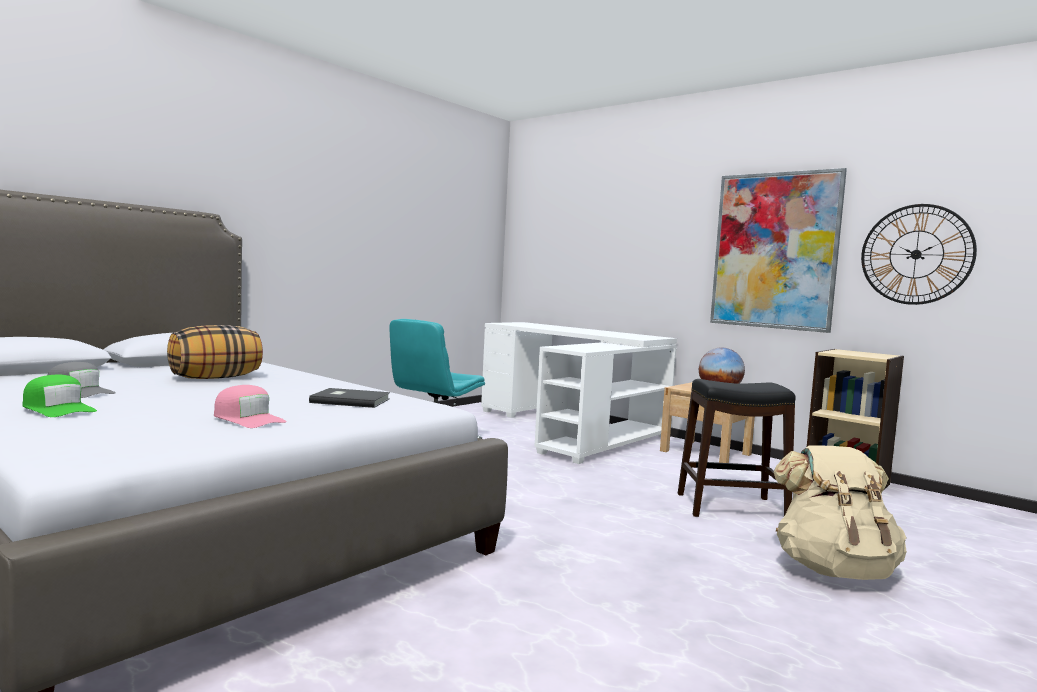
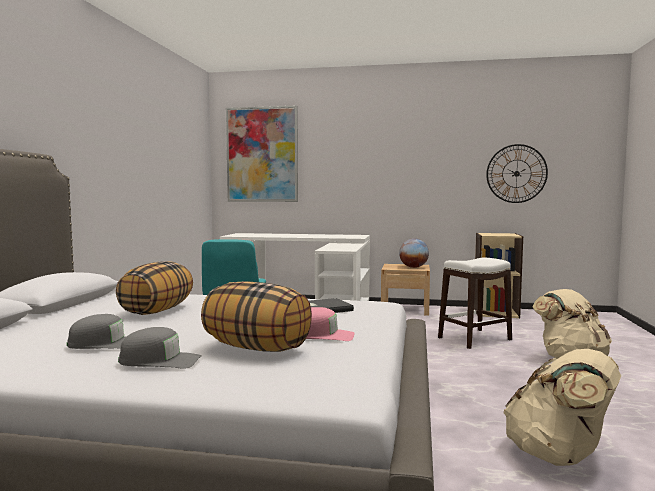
camera: 30 degrees left, 0 degrees up
(58, 409) = (160, 361): green cap -> grey cap
(150, 415) = (257, 348): none -> pillow
(529, 669) = (559, 456): none -> beige backpack
(730, 507) = (474, 338): black stool -> white stool
(774, 251) = (432, 173): picture -> picture (262, 154)

